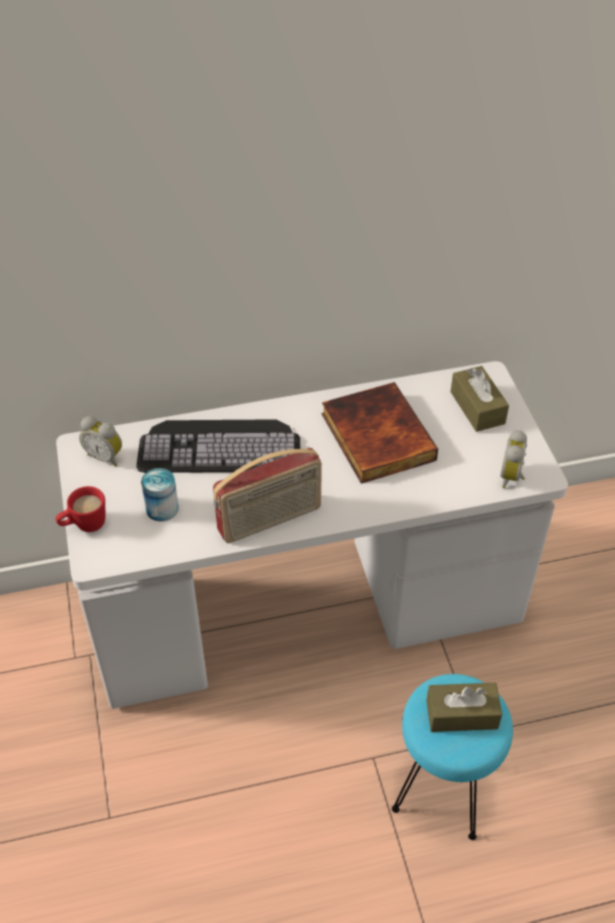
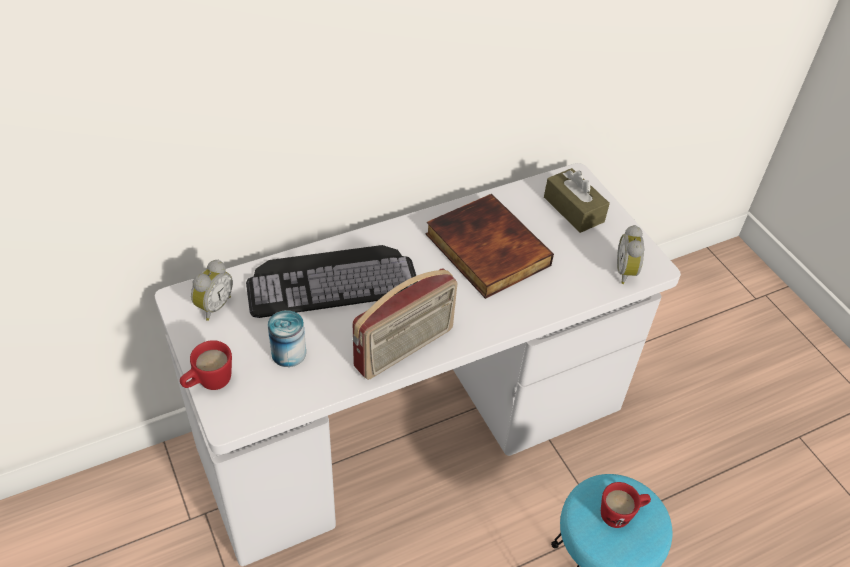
camera: 15 degrees left, 0 degrees up
(105, 456) = (213, 306): alarm clock -> alarm clock turned 75 degrees counterclockwise
(461, 714) = (621, 514): brown tissue box -> red mug

